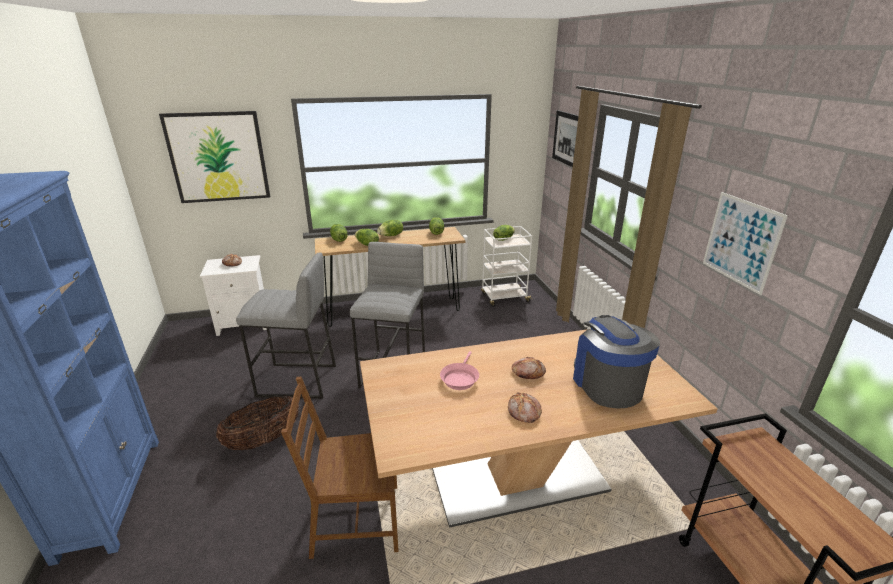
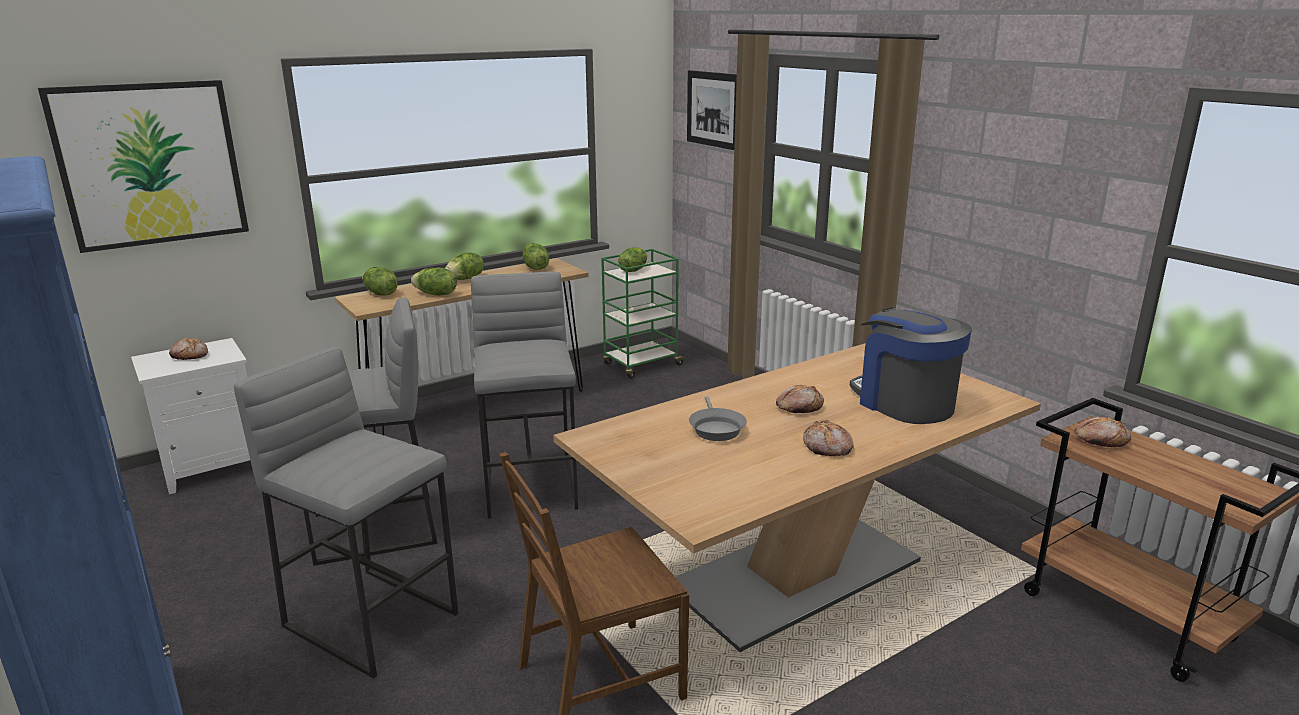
camera: 20 degrees left, 5 degrees down
(263, 440) = (372, 619): basket -> grey stool
(460, 378) = (715, 428): pink frying pan -> grey frying pan
(504, 298) = (641, 365): white cart -> green cart
(741, 241) = (1014, 199): picture -> none
(754, 453) = (1100, 440): none -> bread

